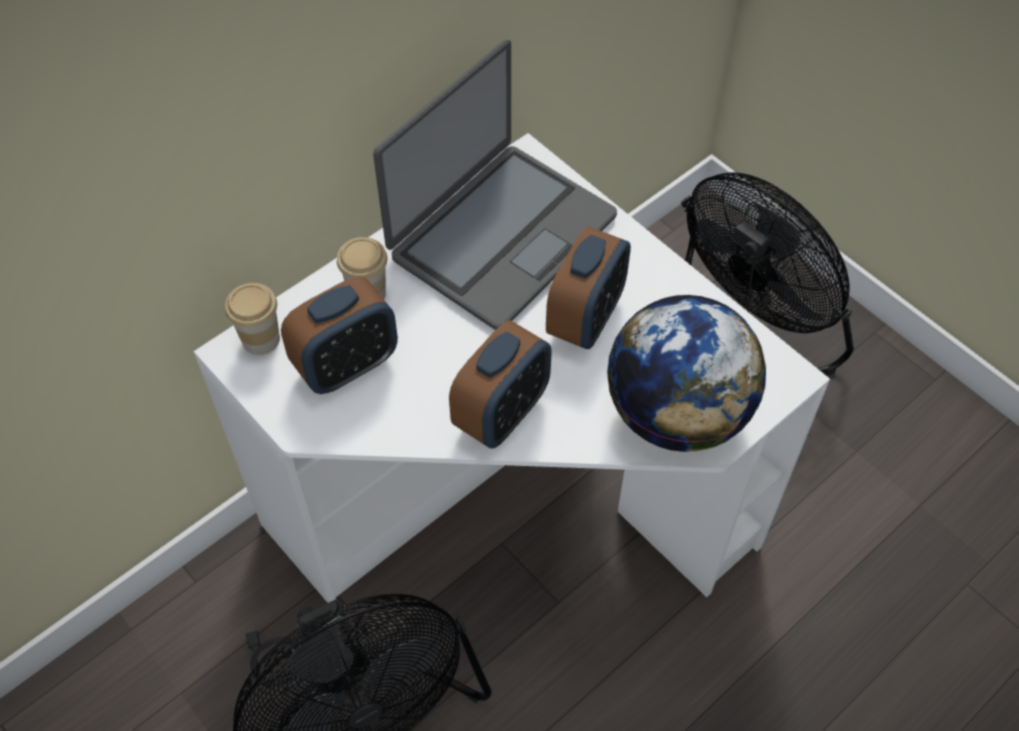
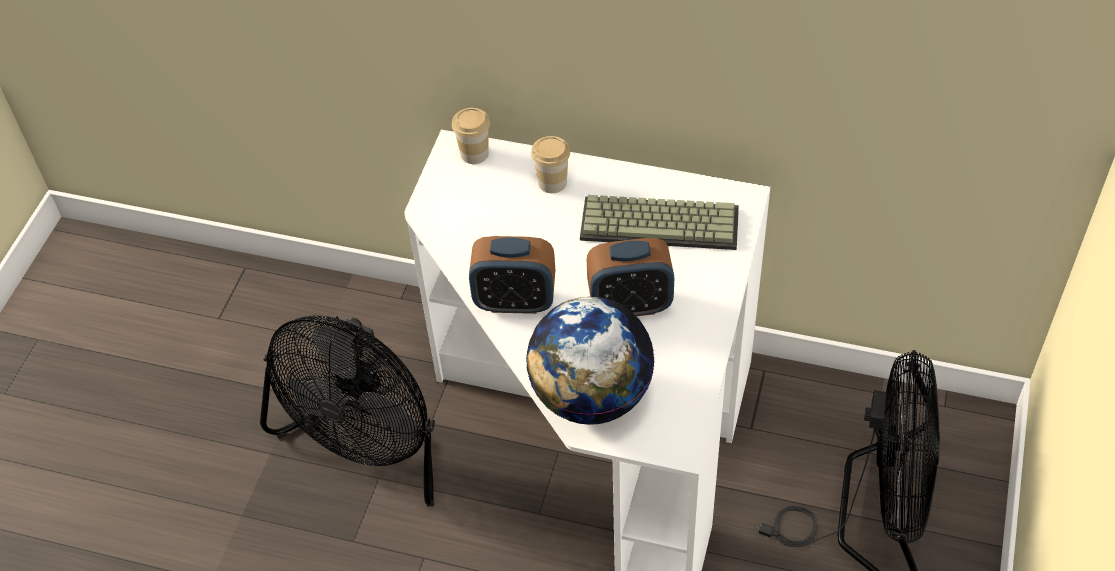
camera: 60 degrees right, 5 degrees down
(347, 365) = (488, 204): alarm clock -> none
(501, 235) = (661, 222): laptop -> keyboard

